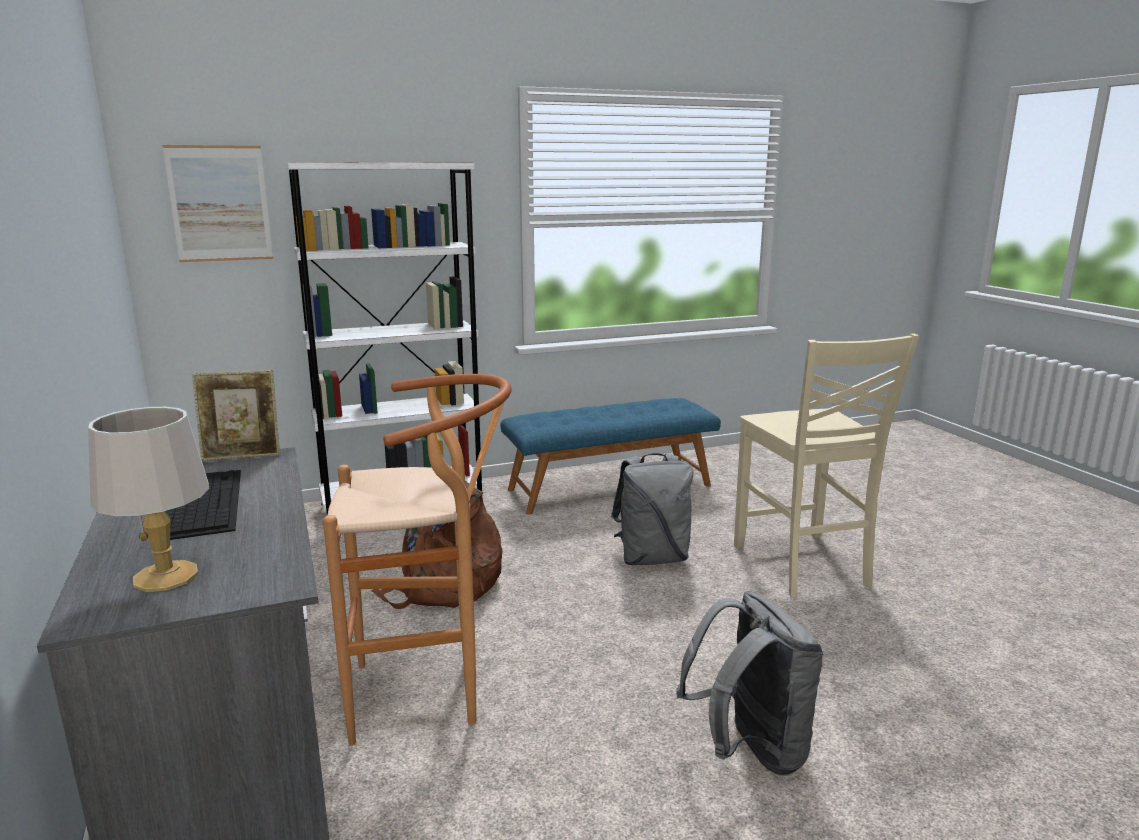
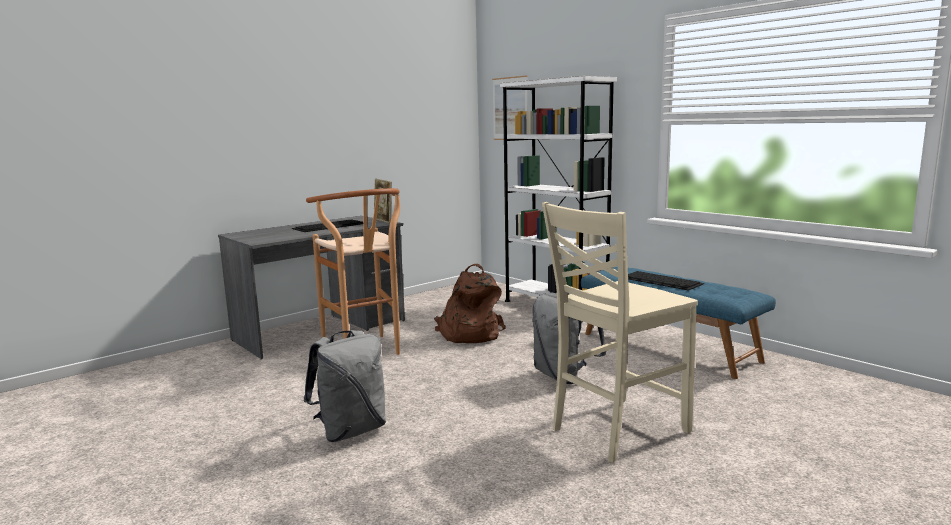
camera: 70 degrees right, 5 degrees down
(167, 576) = (264, 234): grey table lamp -> none
(606, 415) = (661, 280): none -> keyboard

